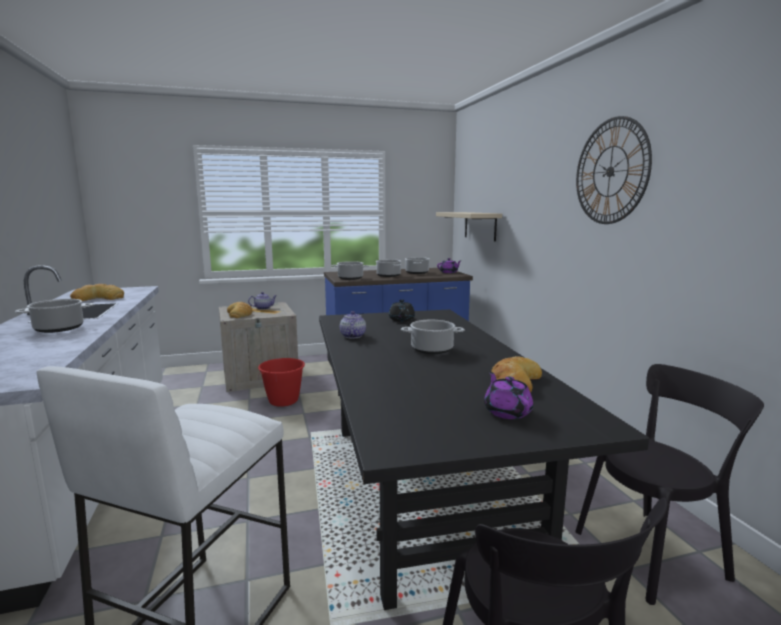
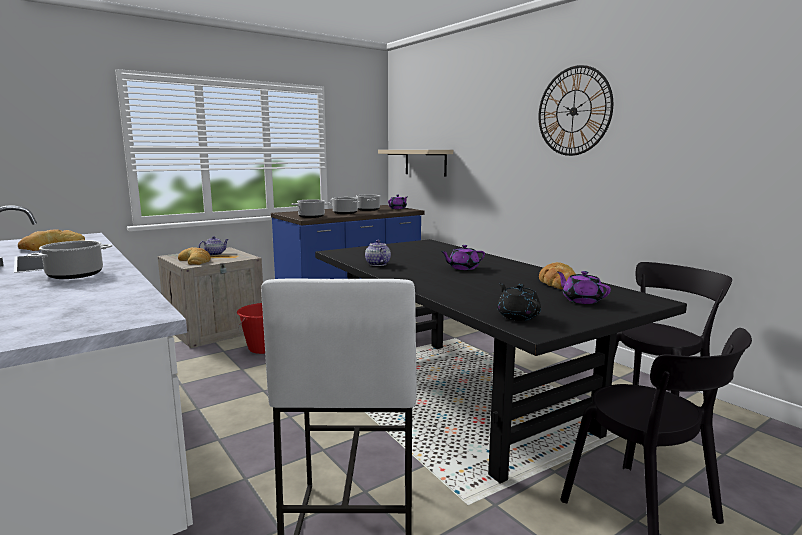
camera: 20 degrees left, 0 degrees up
(401, 319) = (401, 249): black teapot -> black teapot (517, 316)
(431, 349) = (463, 268): cooking pot -> purple teapot

